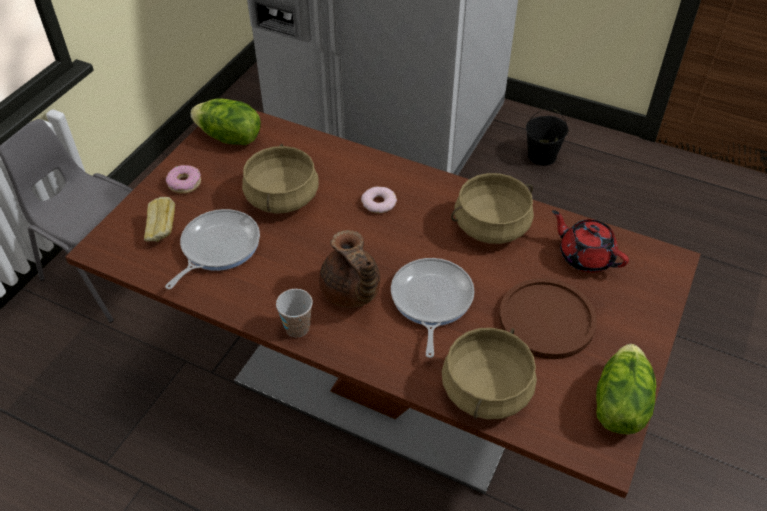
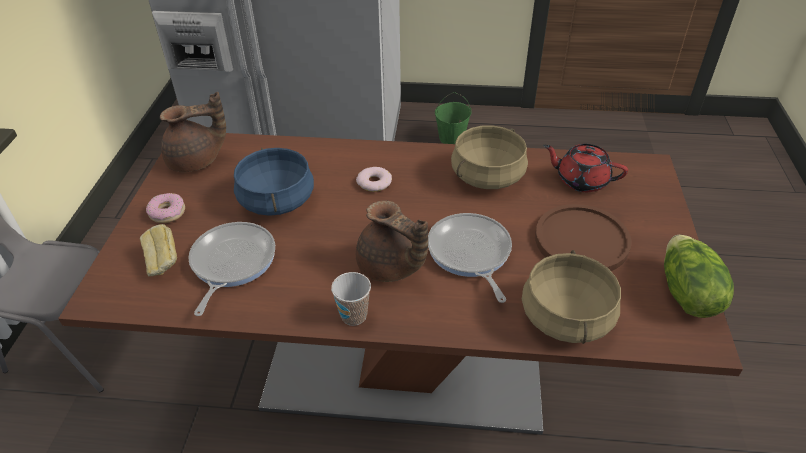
camera: 20 degrees left, 5 degrees down
(229, 138) = (196, 161): lettuce -> brown teapot
(281, 197) = (276, 200): beige cooking pot -> blue cooking pot
(542, 156) = (451, 138): black bucket -> green bucket

